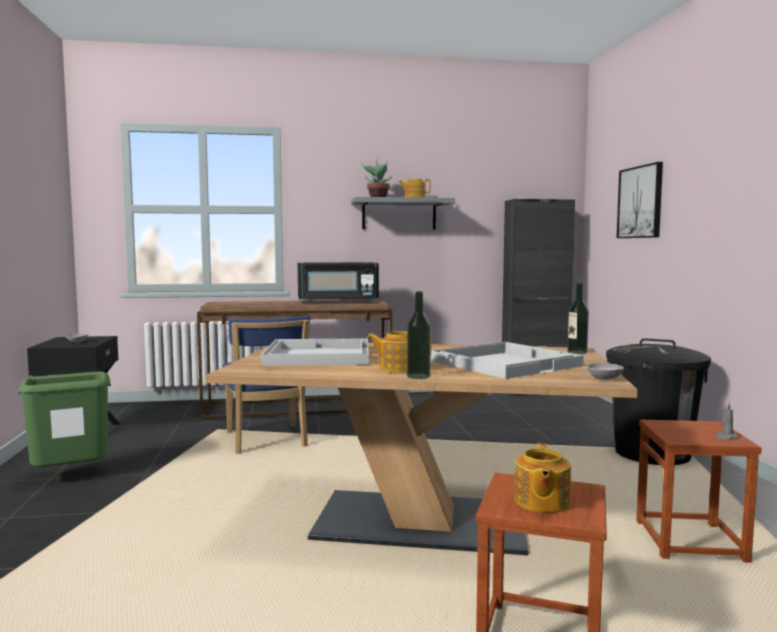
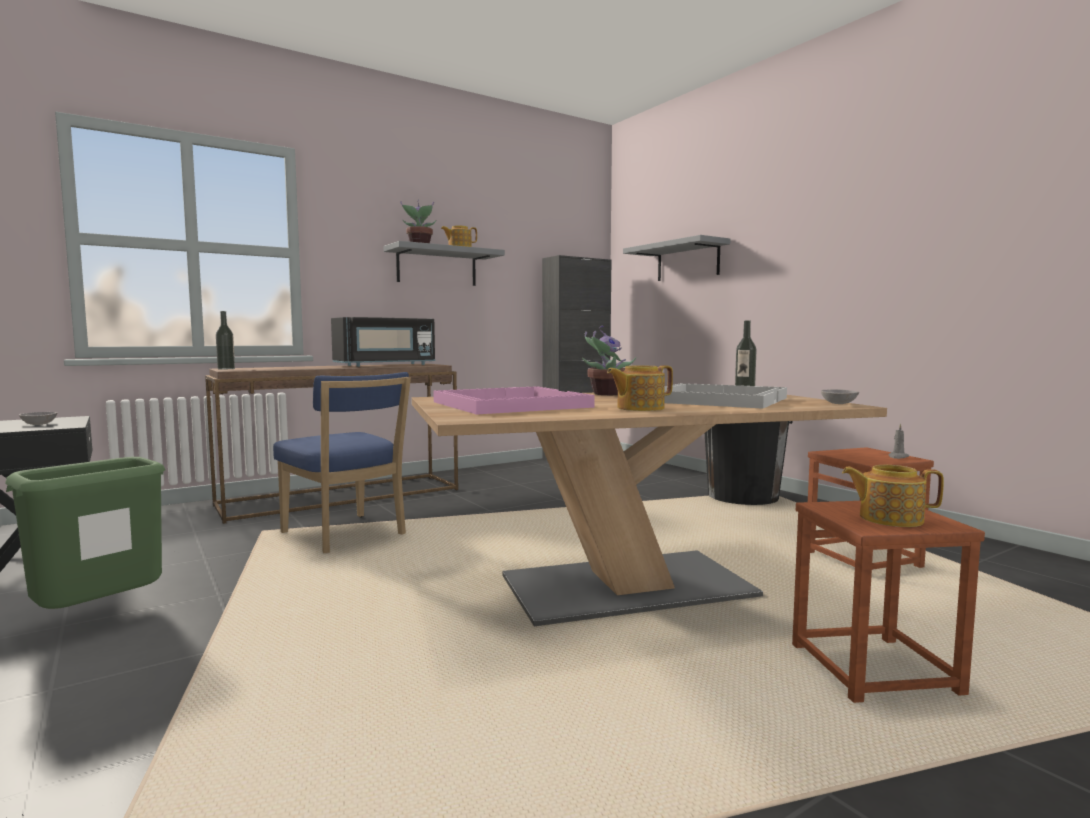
camera: 25 degrees left, 0 degrees up
(317, 355) = (509, 404): white tray -> pink tray
(418, 376) = (680, 411): bottle -> bottle (226, 369)
(434, 347) = (606, 394): none -> potted plant
(541, 502) = (889, 518): teapot -> teapot turned 120 degrees clockwise
(640, 202) = (687, 261): picture -> grey shelf

